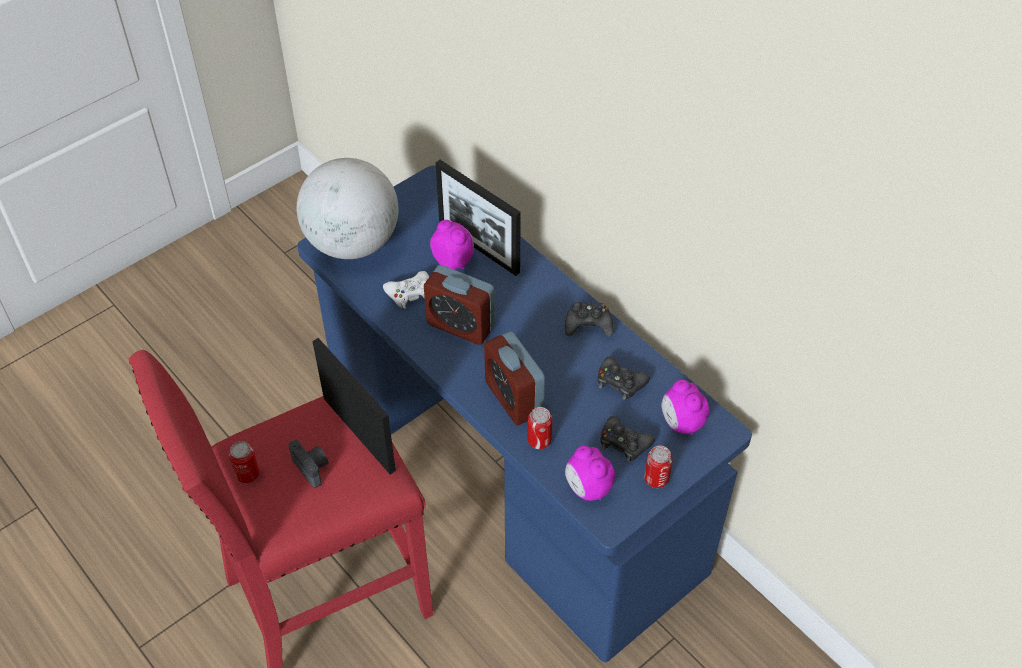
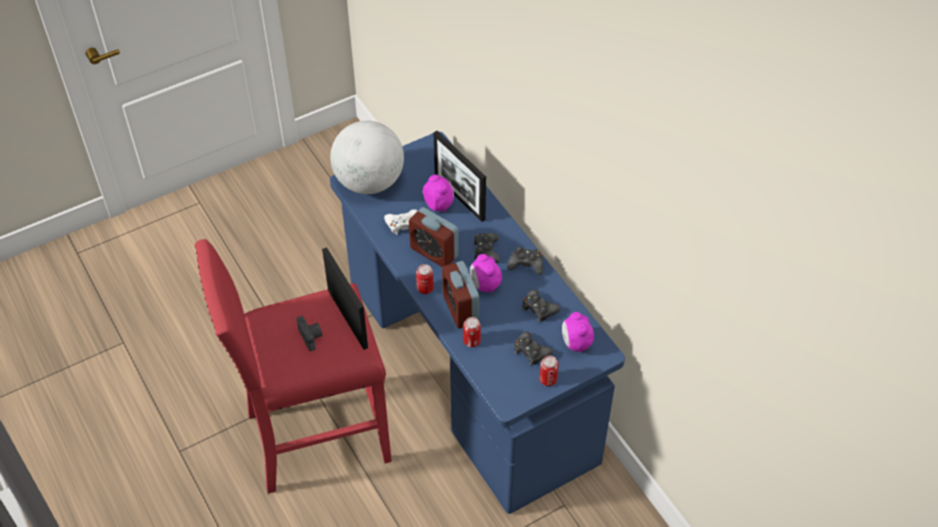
camera: 10 degrees right, 0 degrees up
(247, 474) = (266, 335): can -> can (425, 288)
(531, 314) = (486, 251): none -> black game controller
(587, 488) = (498, 379): alarm clock -> alarm clock (485, 285)

